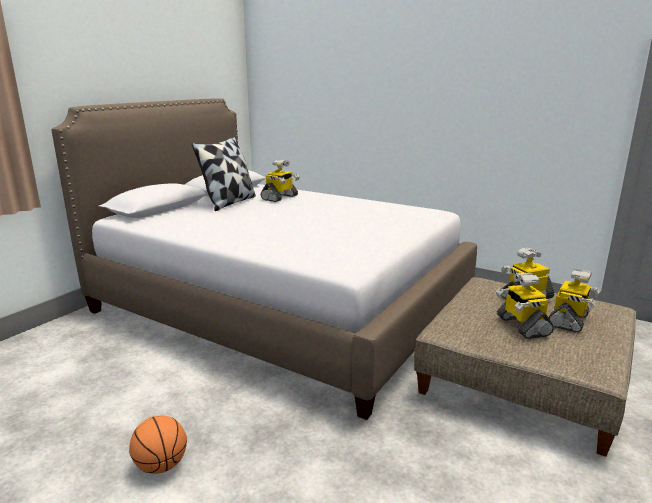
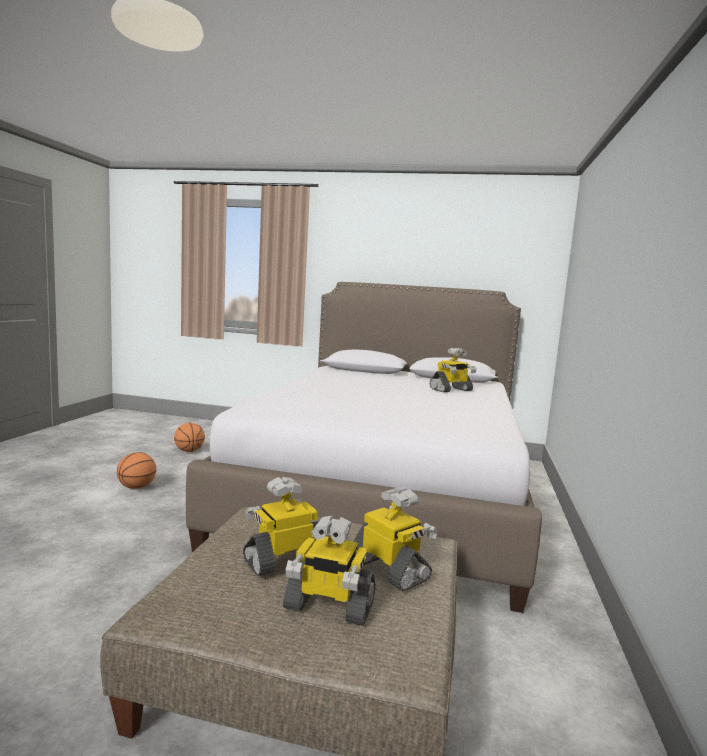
camera: 70 degrees right, 10 degrees down
(42, 414) = (189, 451): none -> basketball
(229, 202) = (408, 380): pillow -> none
(280, 198) = (451, 390): toy robot -> toy robot turned 45 degrees counterclockwise

